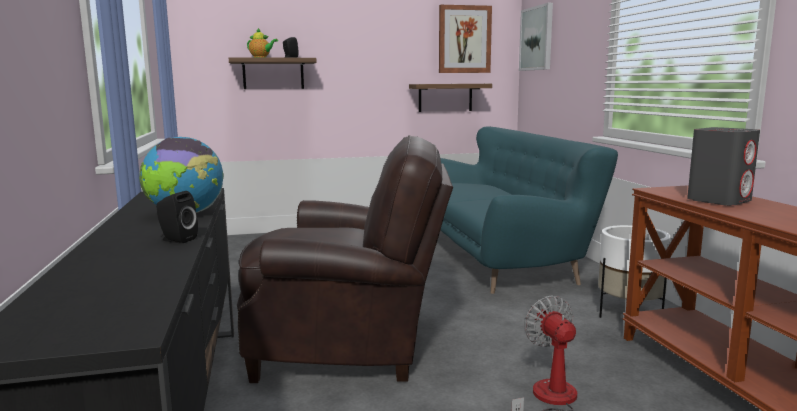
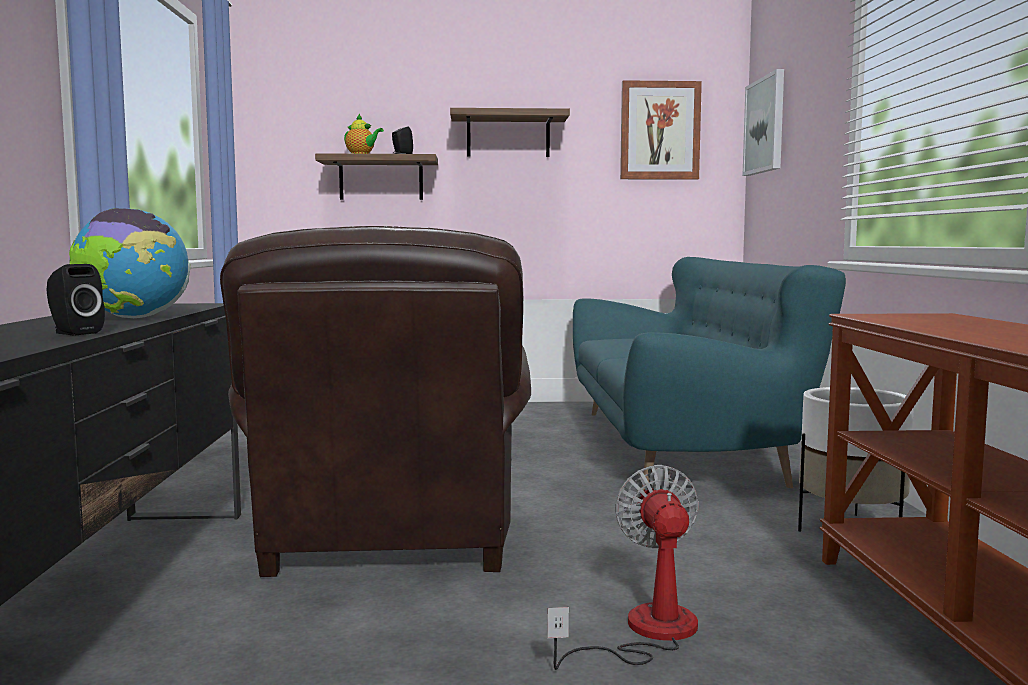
camera: 10 degrees right, 5 degrees down
(349, 345) = (389, 540): brown armchair -> brown armchair turned 75 degrees clockwise
(445, 97) = (630, 215): shelf -> shelf (508, 135)
(719, 200) = (951, 324): grey speaker -> none

